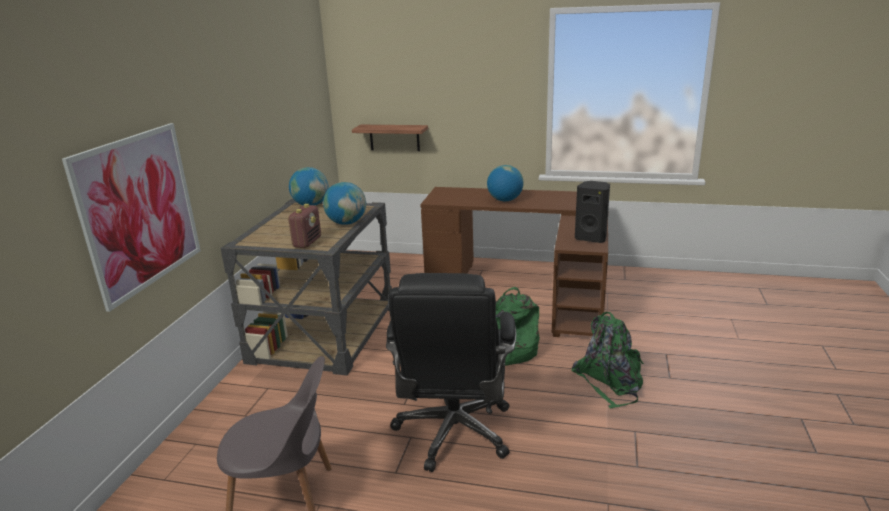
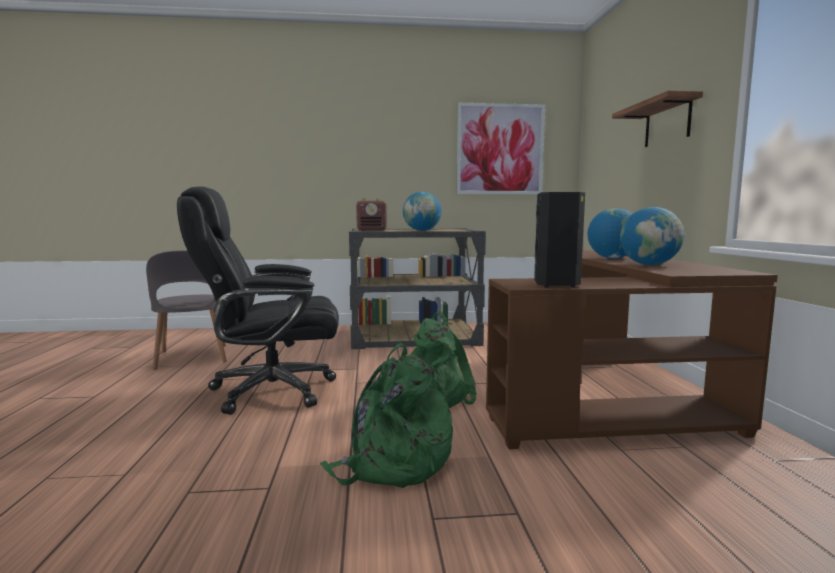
camera: 70 degrees right, 15 degrees down
(140, 211) = (286, 177): picture -> picture (500, 149)
(311, 205) = (455, 229): globe -> globe (649, 264)
(394, 137) = (607, 197): shelf -> shelf (667, 123)

